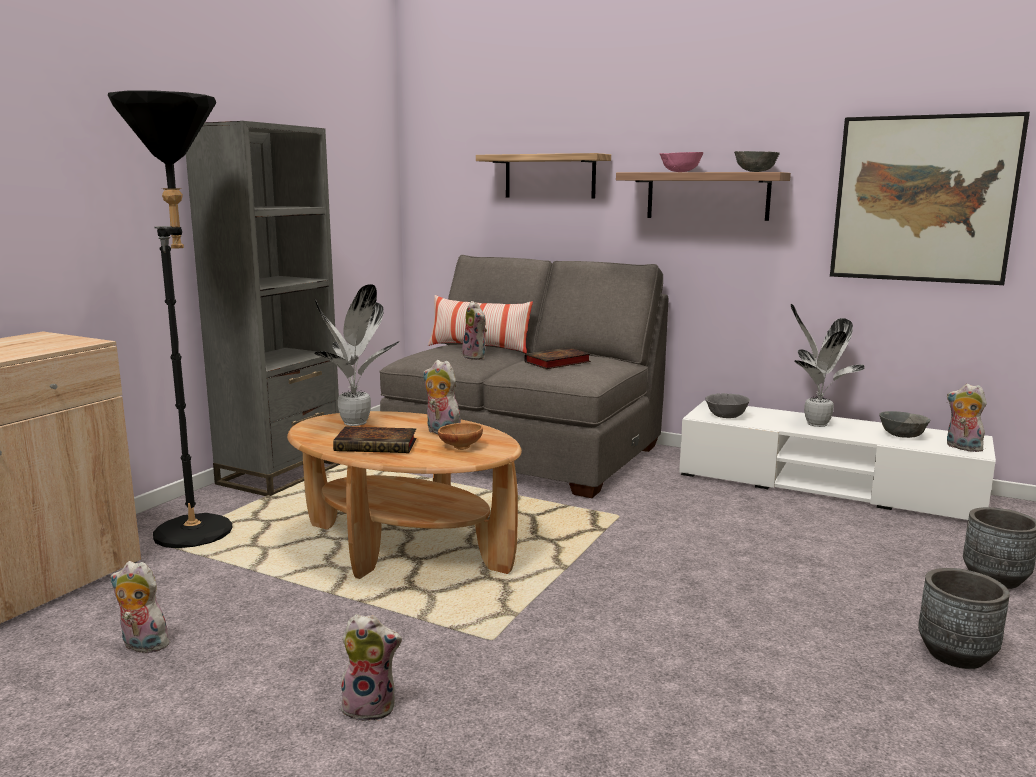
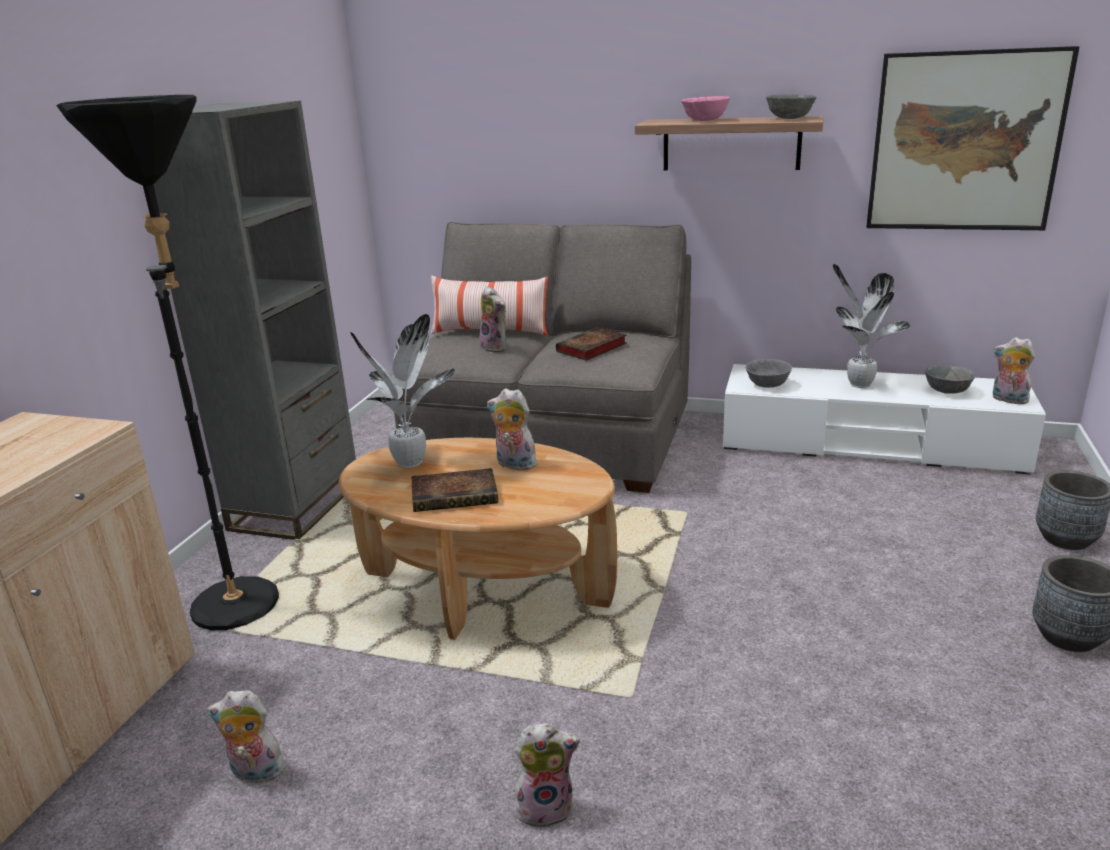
camera: 10 degrees left, 10 degrees up
(460, 446) = (547, 485): brown bowl -> none
(549, 176) = (546, 125): shelf -> none

